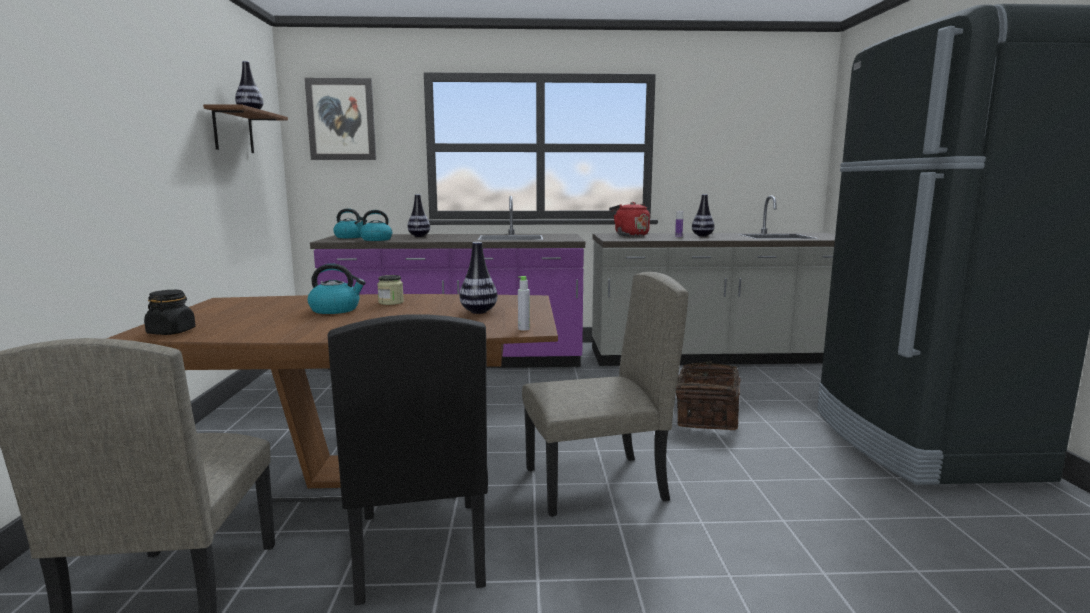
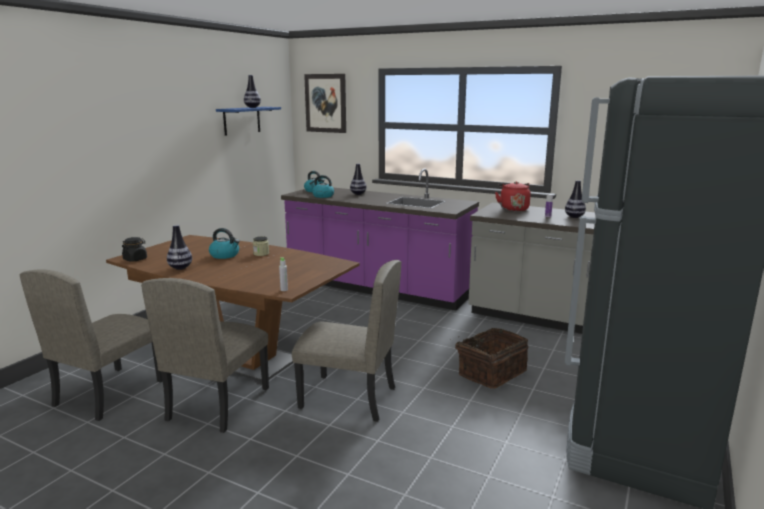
camera: 30 degrees right, 5 degrees up
(233, 131) = (242, 120): brown shelf -> blue shelf
(419, 549) = (218, 403): black chair -> beige chair
(478, 312) = (289, 270): vase -> vase (180, 268)

